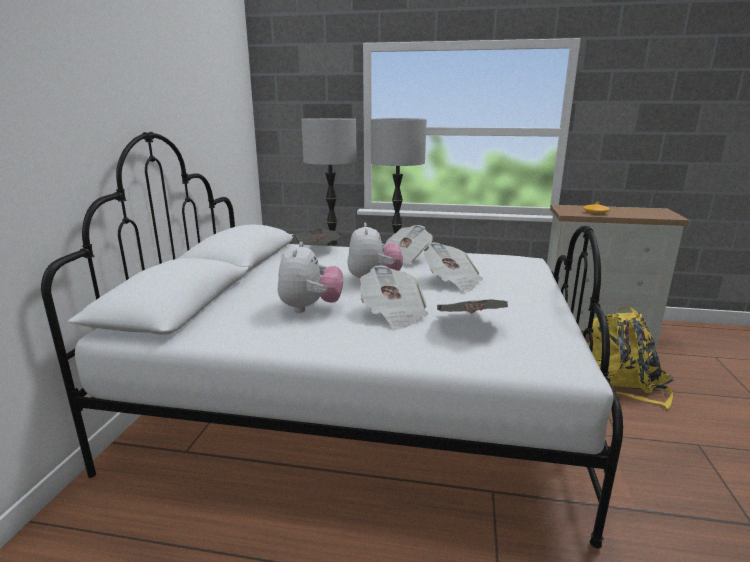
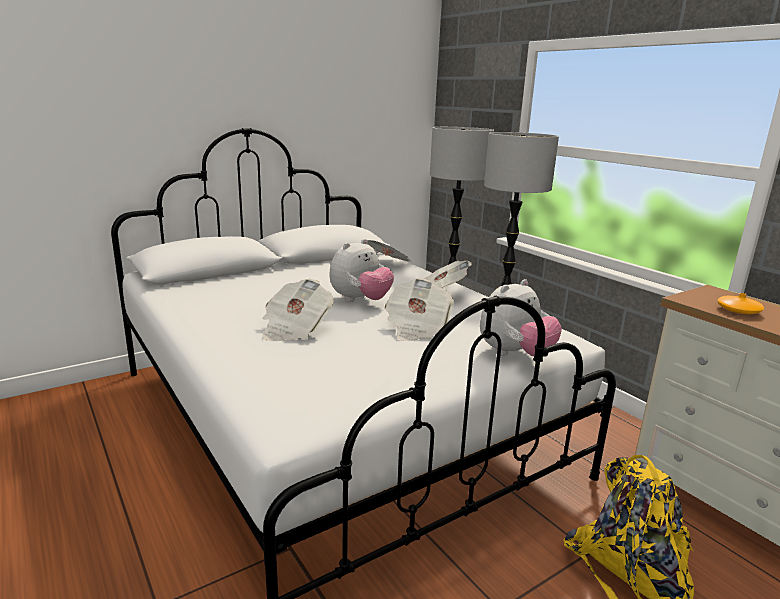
camera: 45 degrees right, 0 degrees up
(310, 308) = (260, 301): plush toy -> plush toy (515, 355)
(469, 324) = (320, 362): newspaper -> none

